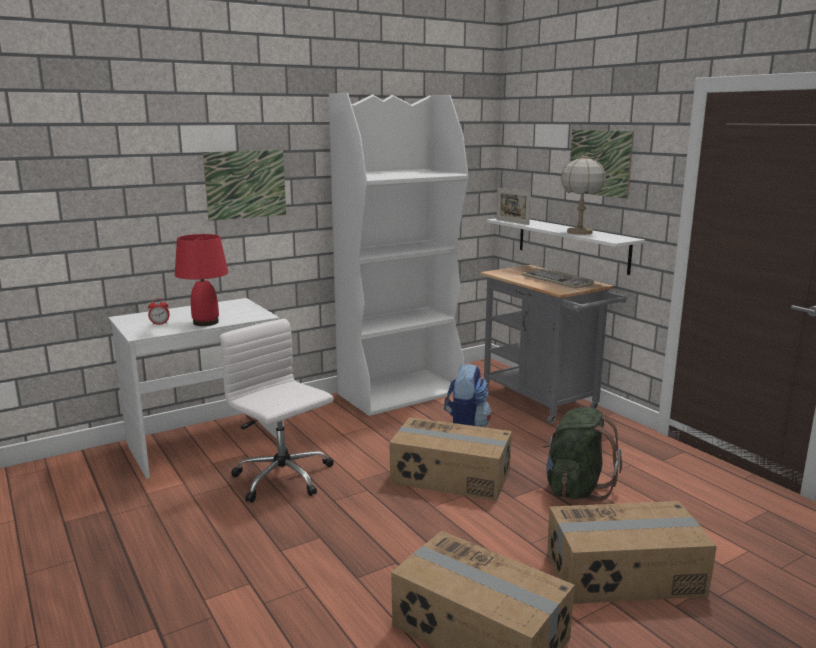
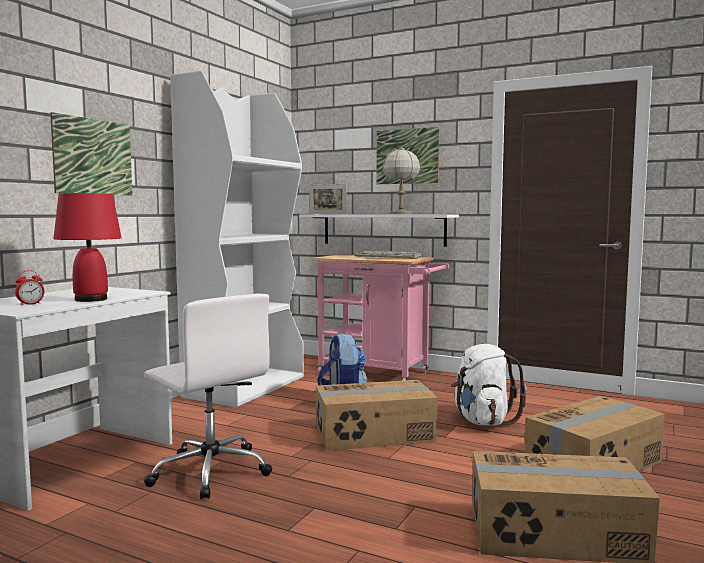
camera: 30 degrees left, 10 degrees down
(283, 478) = (210, 471): white office chair -> white office chair turned 150 degrees counterclockwise
(544, 402) = (380, 373): grey cart -> pink cart
(575, 489) = (483, 421): green backpack -> white backpack

